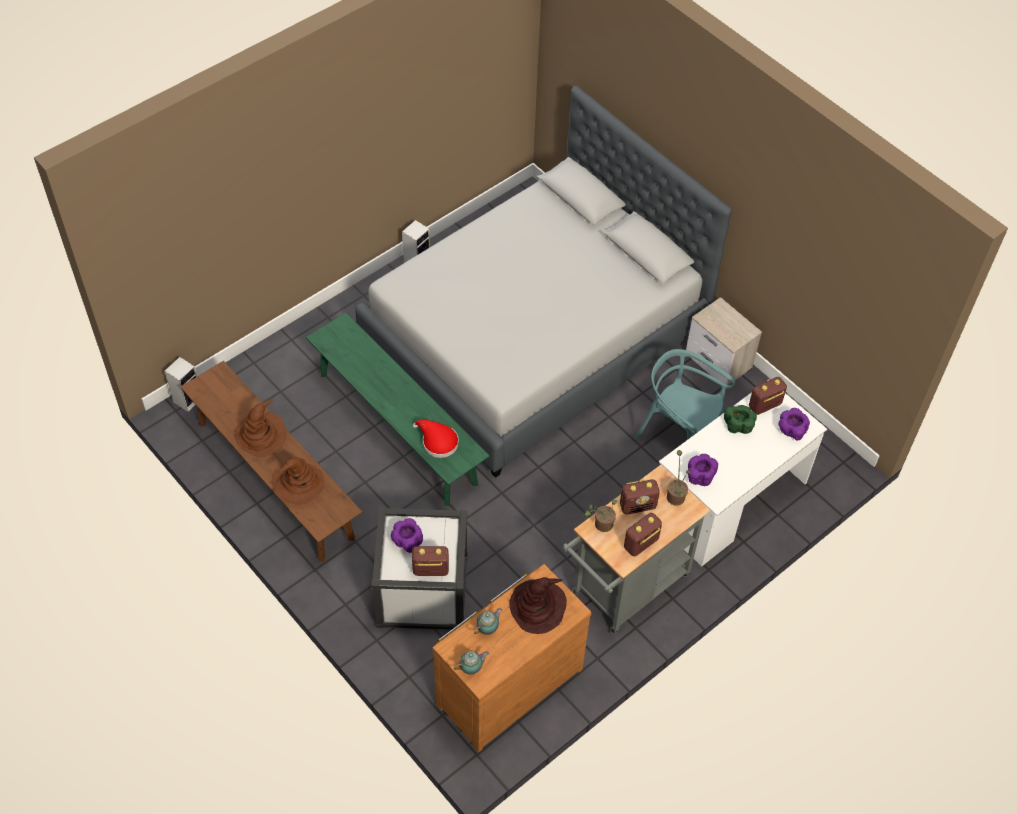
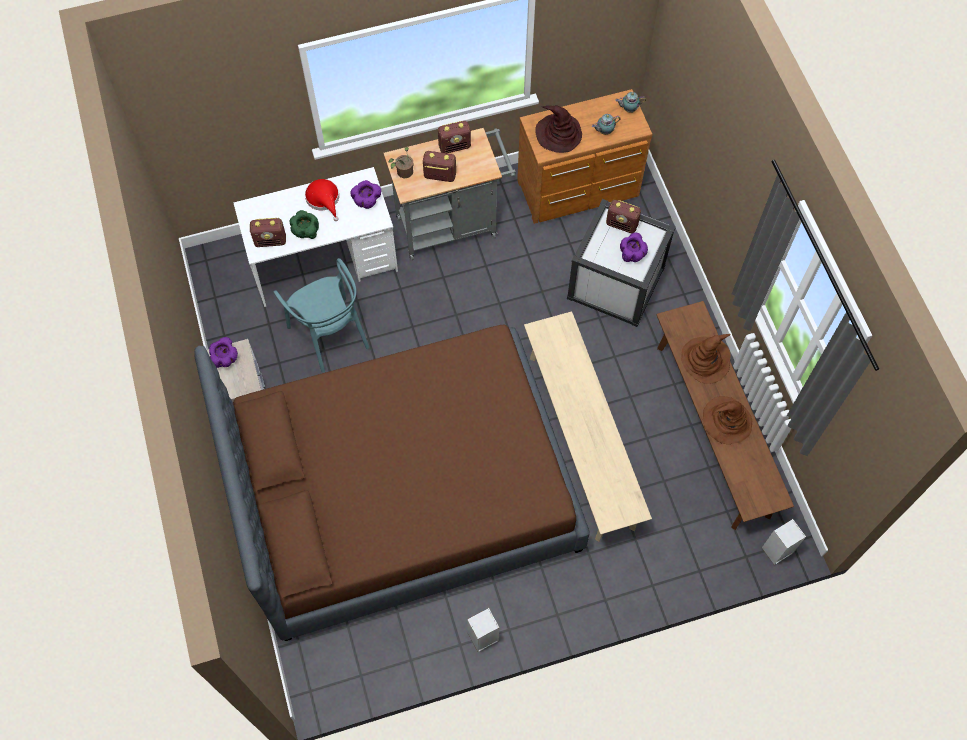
camera: 155 degrees left, 10 degrees up
(397, 428) = (581, 440): green bench -> beige bench
(437, 442) = (565, 354): red hat -> red hat (324, 199)
(534, 337) = (404, 491): grey bed -> brown bed
(601, 525) = (478, 171): potted plant -> none
(791, 431) = (264, 211): purple bowl -> purple bowl (225, 358)

